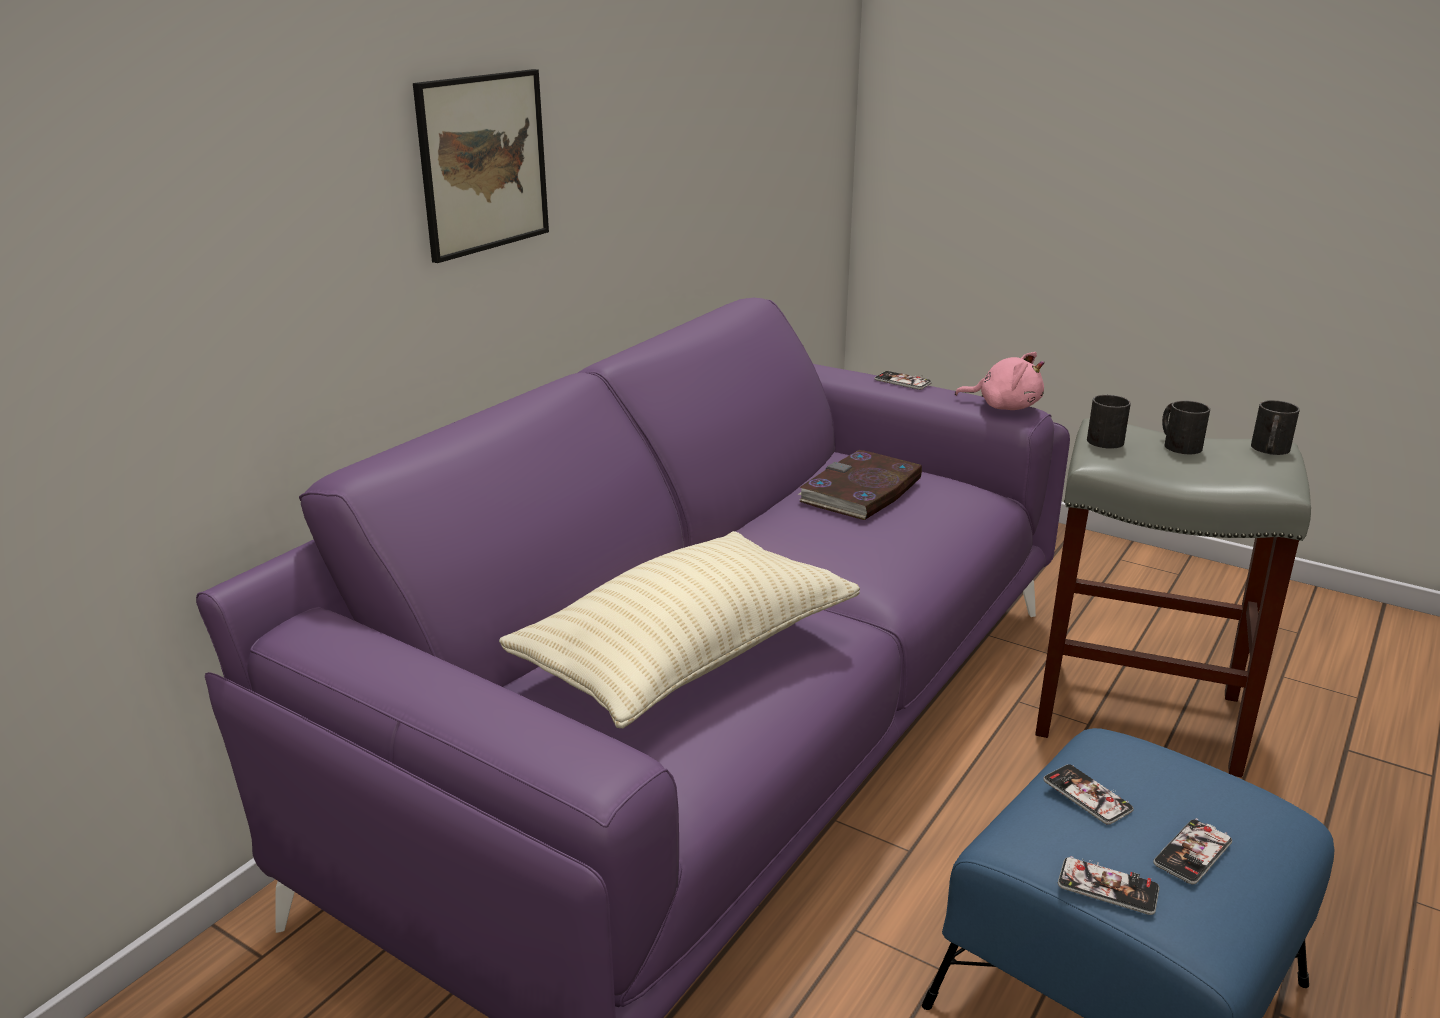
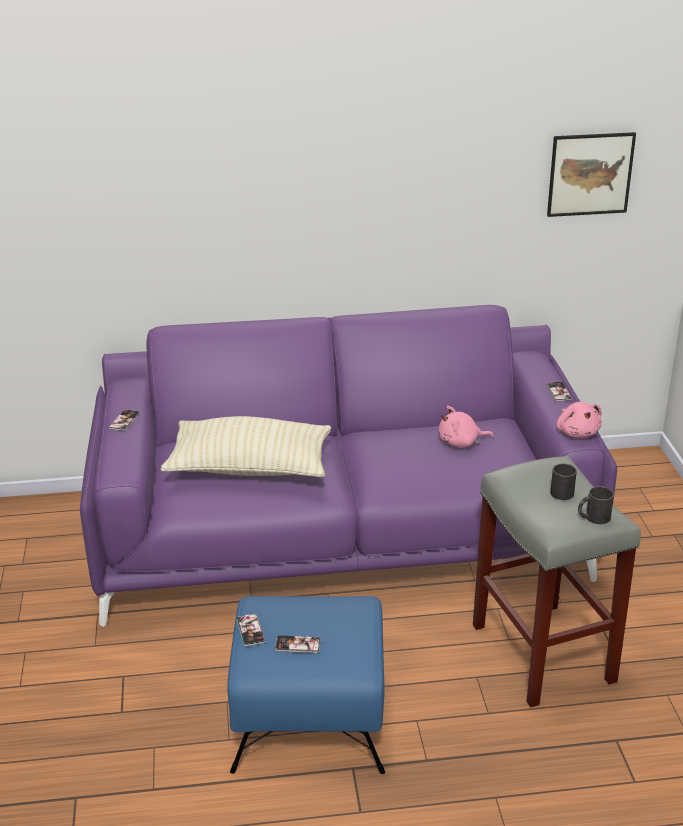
camera: 50 degrees right, 5 degrees up
(483, 163) = (294, 203): picture -> picture (590, 174)
(861, 491) = (461, 442): book -> pink plush toy
(1087, 795) = (306, 606): phone -> phone (124, 421)
(1102, 438) = (528, 466): black mug -> none

